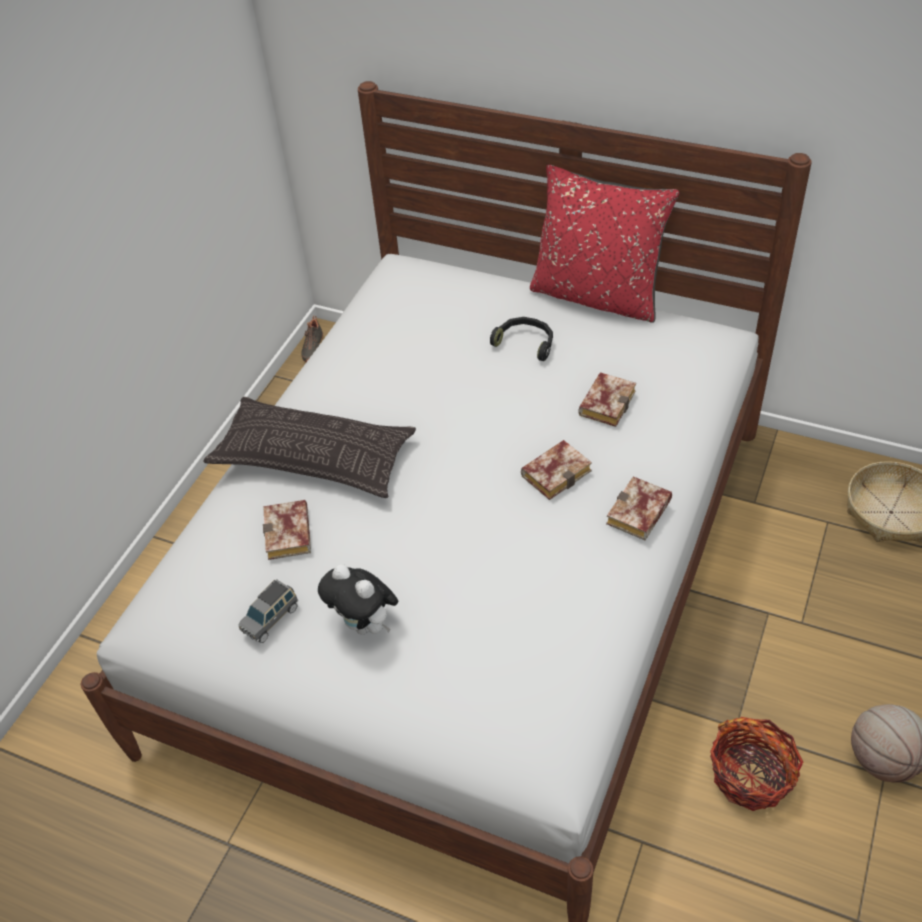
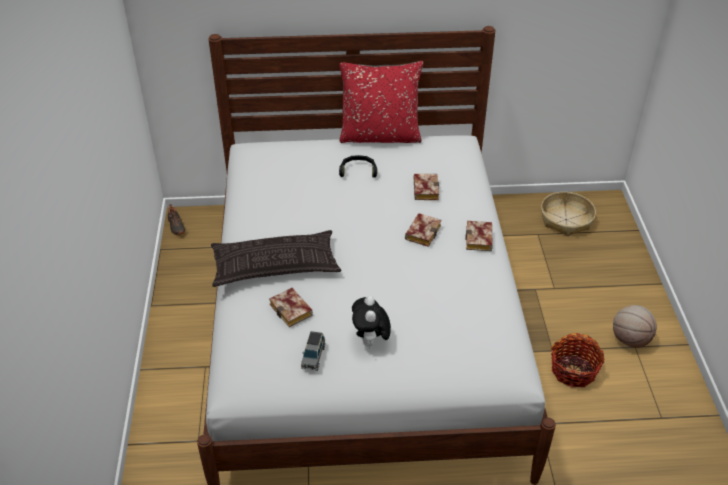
camera: 30 degrees left, 5 degrees down
(365, 625) = (370, 341): plush toy -> plush toy turned 75 degrees clockwise

